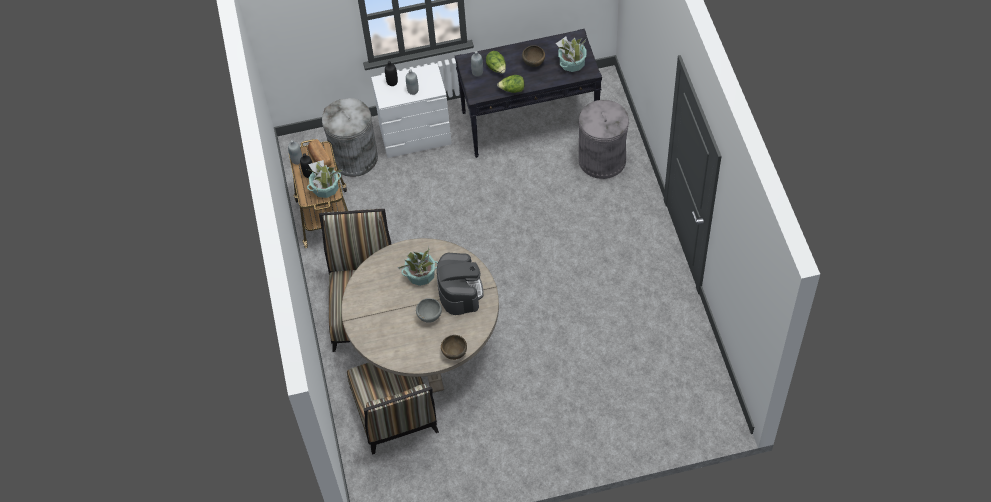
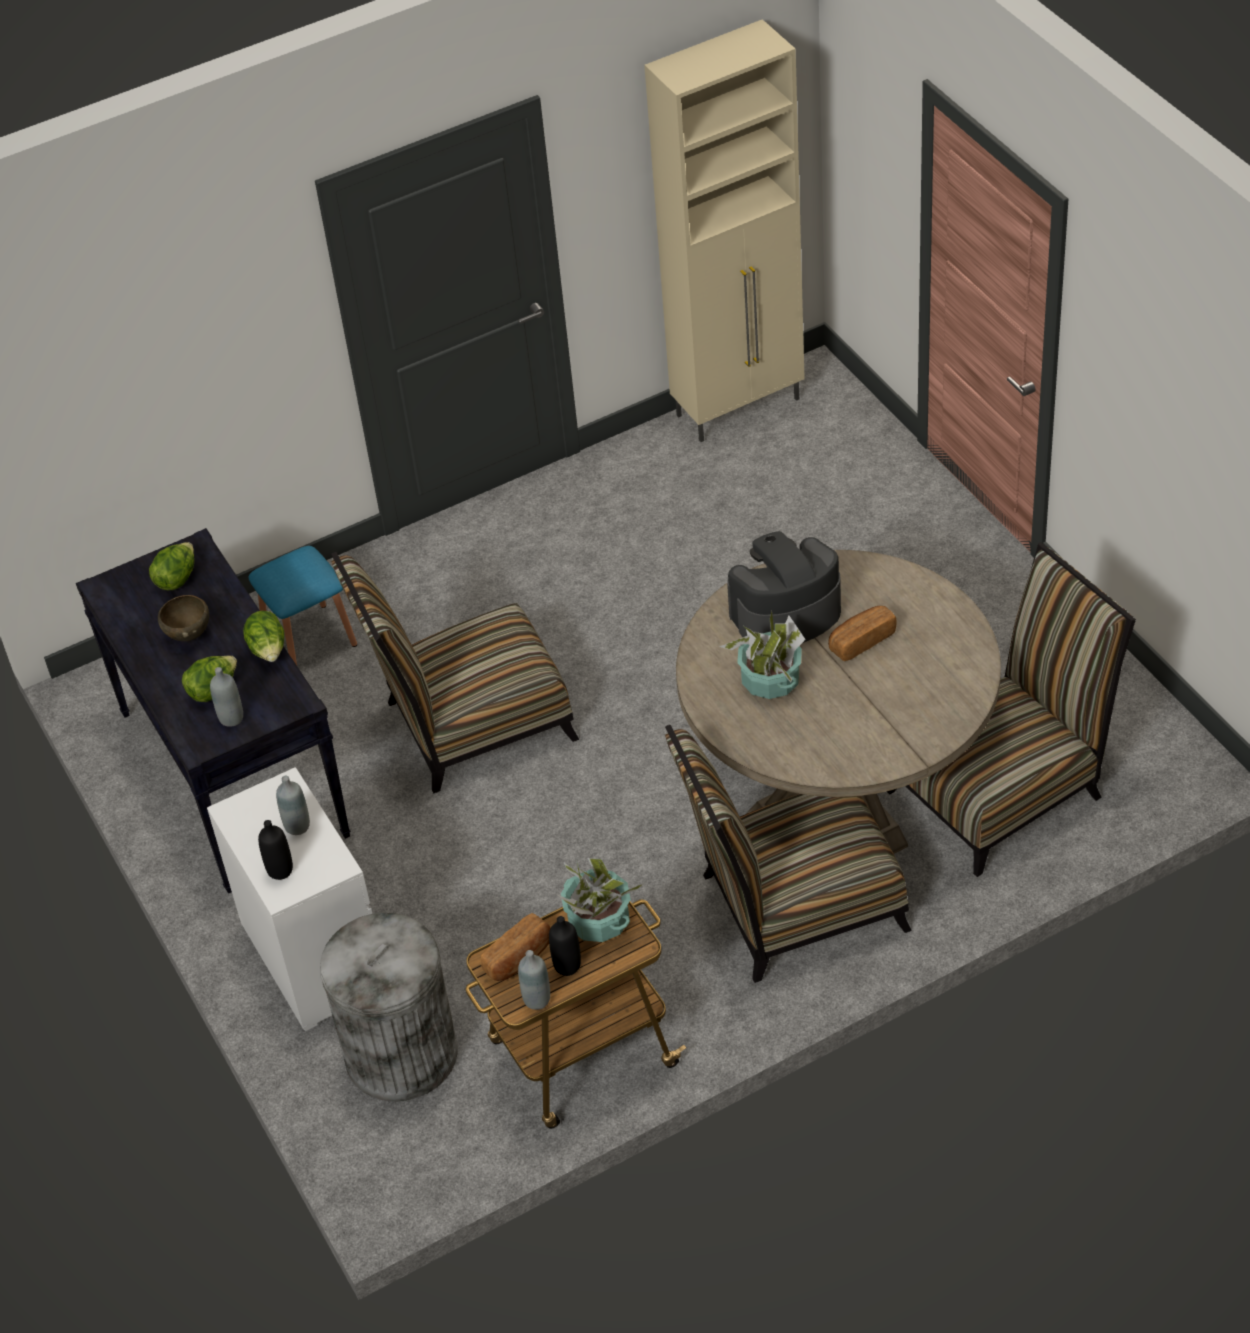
camera: 105 degrees left, 10 degrees down
(429, 317) = (861, 641): grey bowl -> bread
(454, 354) = (924, 585): brown bowl -> none
(523, 211) = (469, 725): none -> chair
(572, 63) = (177, 578): potted plant -> lettuce
(602, 160) = (309, 639): grey trash can -> blue stool
(709, 376) = (740, 407): none -> beige cabinet

